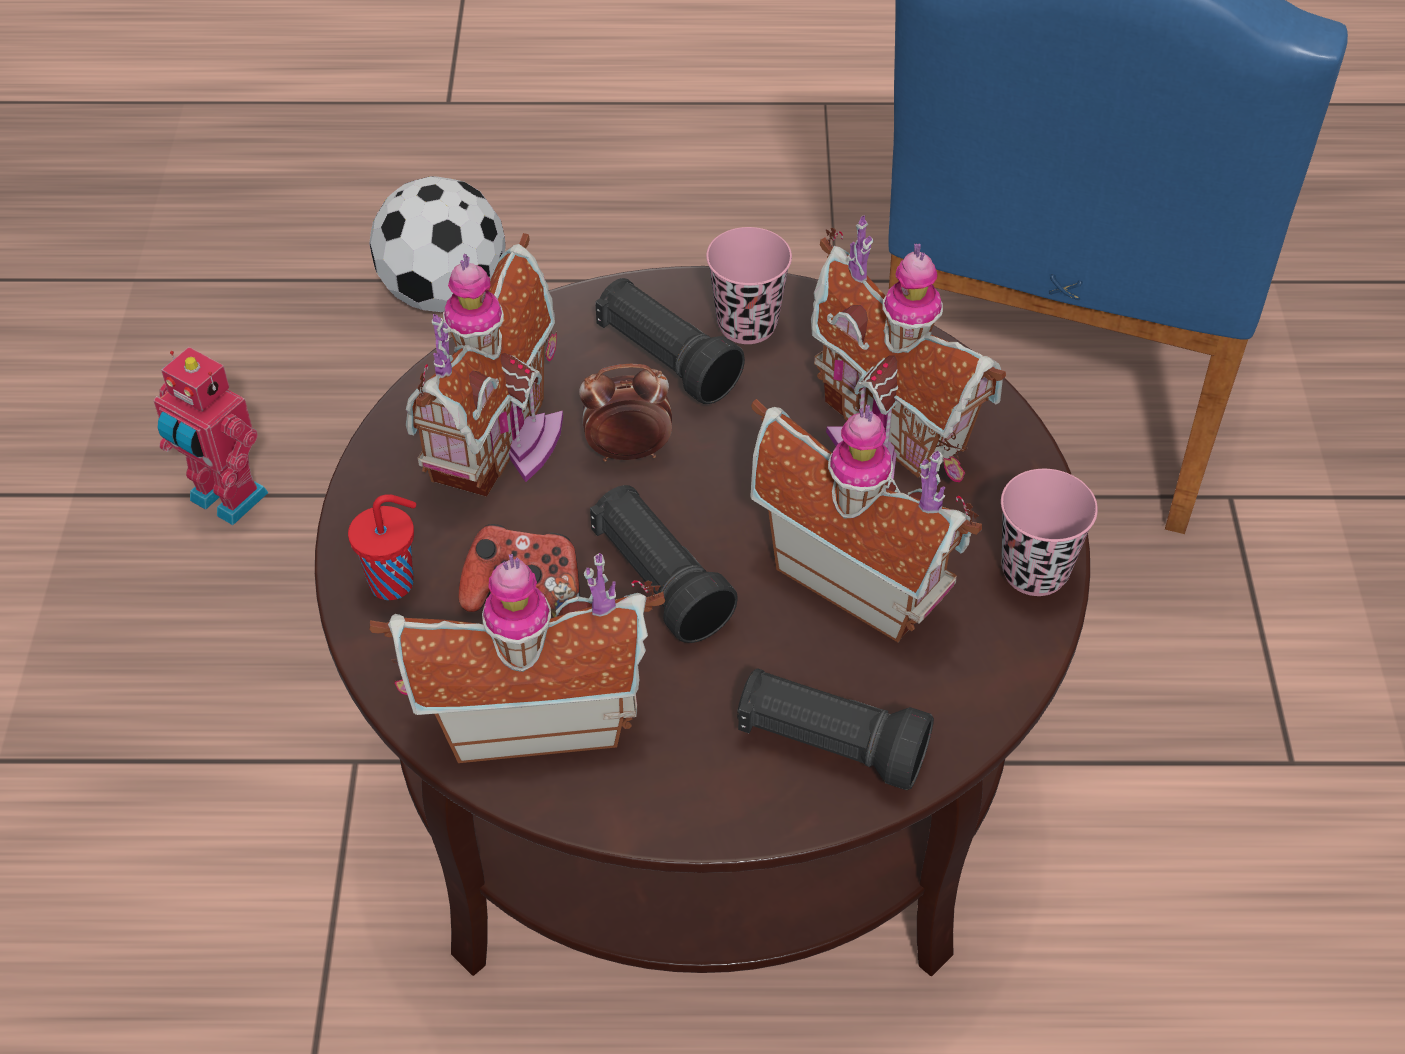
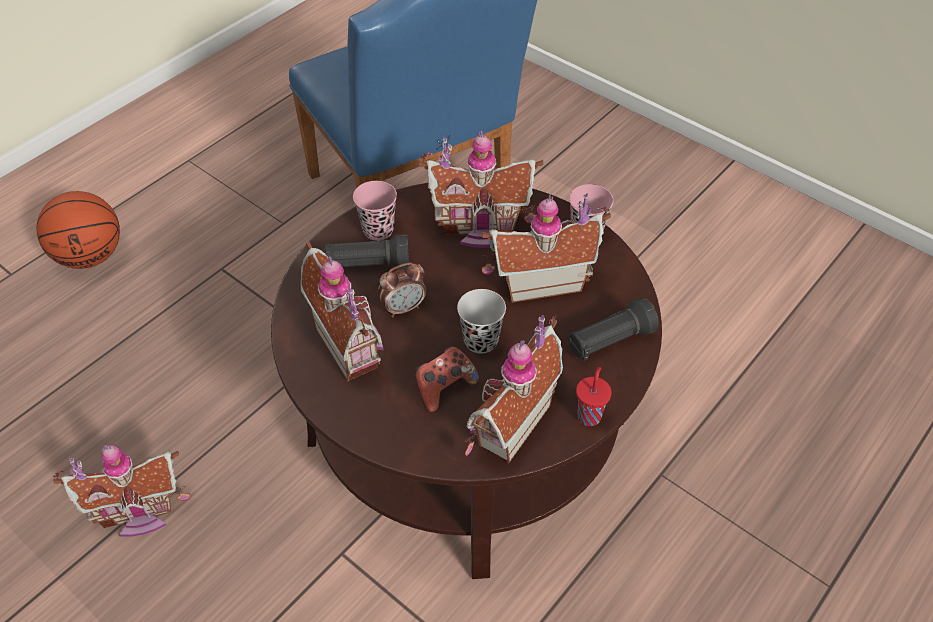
camera: 50 degrees left, 0 degrees up
(225, 500) = (139, 513): toy robot -> toy house
(394, 583) = (390, 428): red cup -> red cup (589, 415)
(446, 292) = (123, 350): football -> none
(555, 145) = (90, 256): none -> basketball
(628, 452) = (403, 308): alarm clock -> alarm clock turned 150 degrees counterclockwise
(659, 581) = (481, 340): black flashlight -> black cup

